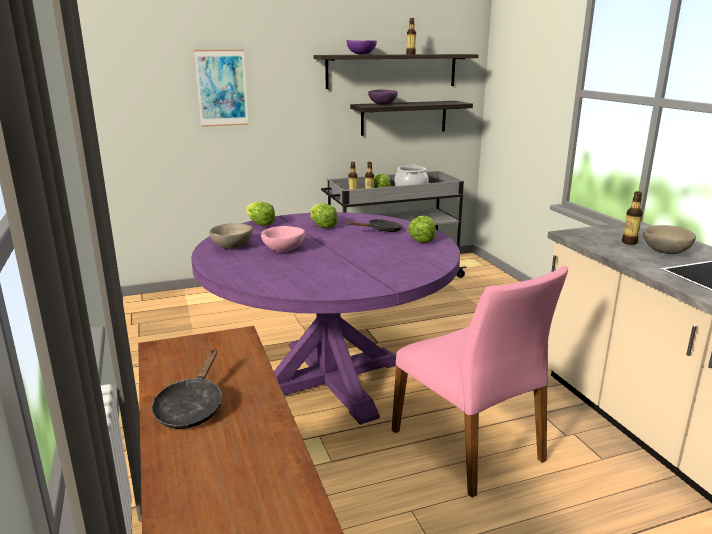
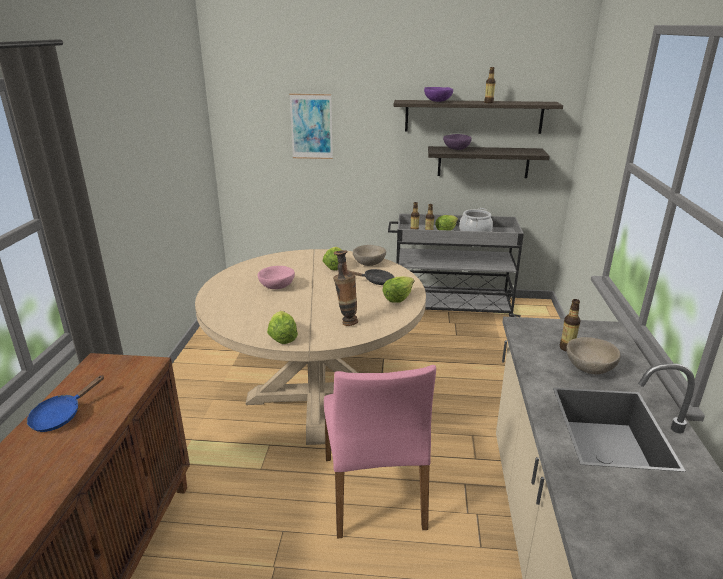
camera: 25 degrees right, 5 degrees up
(191, 407) = (61, 416): black frying pan -> blue frying pan
(232, 246) = (245, 276): beige bowl -> beige bowl (369, 263)
(259, 223) = (290, 255): lettuce -> lettuce (282, 337)
(329, 378) = (316, 397): purple dining table -> beige dining table
(400, 264) = (346, 321): none -> vase

